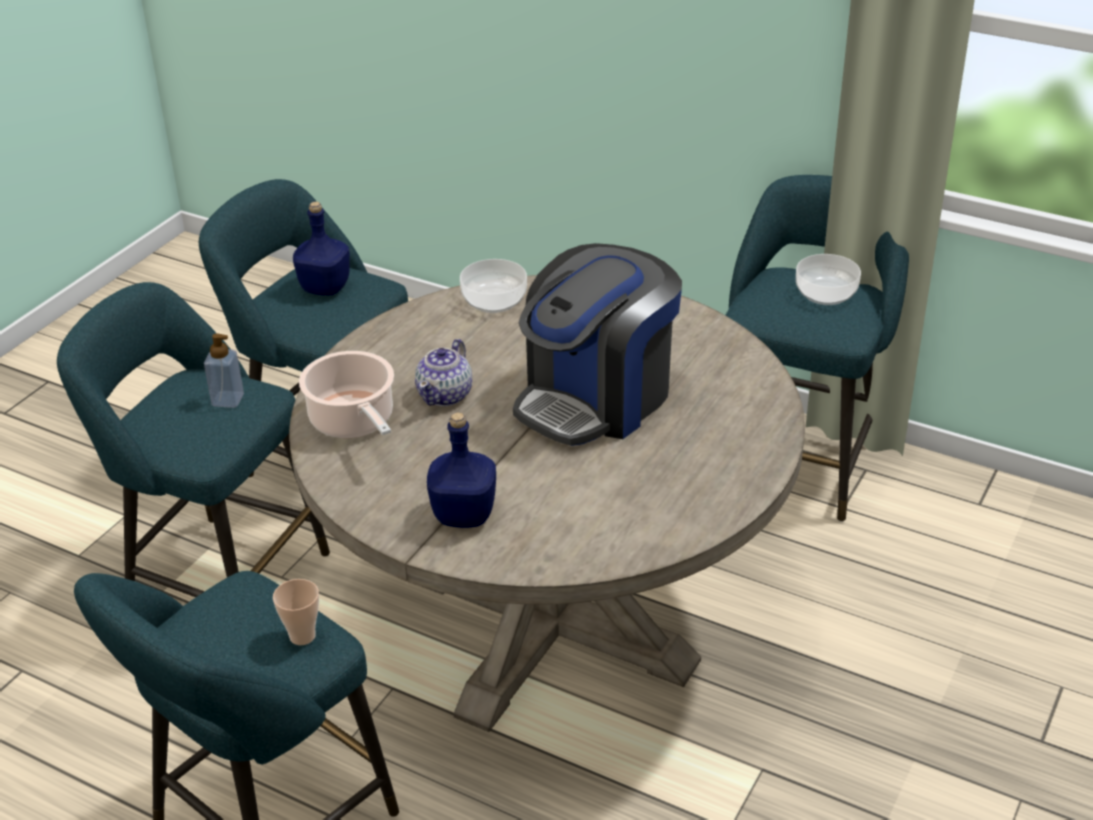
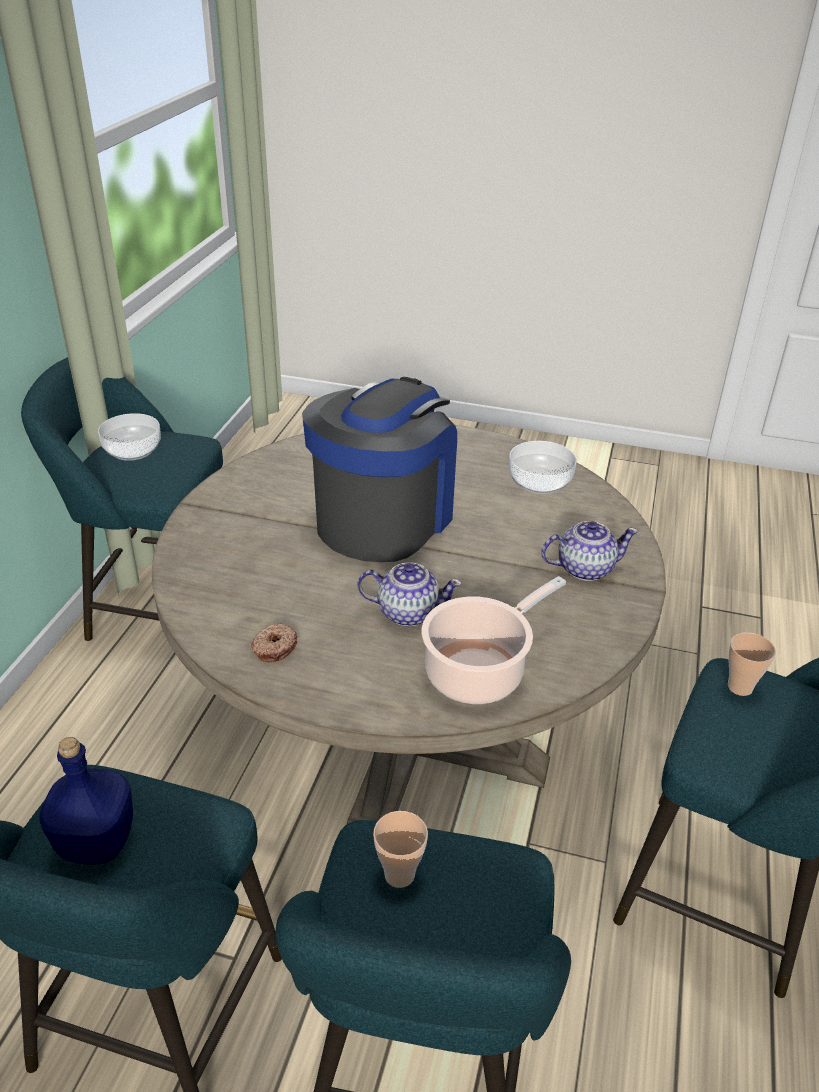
camera: 105 degrees left, 0 degrees up
(228, 400) = (399, 874): soap dispenser -> cup
(431, 326) = (274, 648): none -> donut
(465, 515) = (584, 568): blue bottle -> teapot
(495, 300) = (212, 606): bowl -> bowl (540, 481)
(596, 399) = (384, 518): coffee machine -> coffee machine turned 90 degrees counterclockwise

